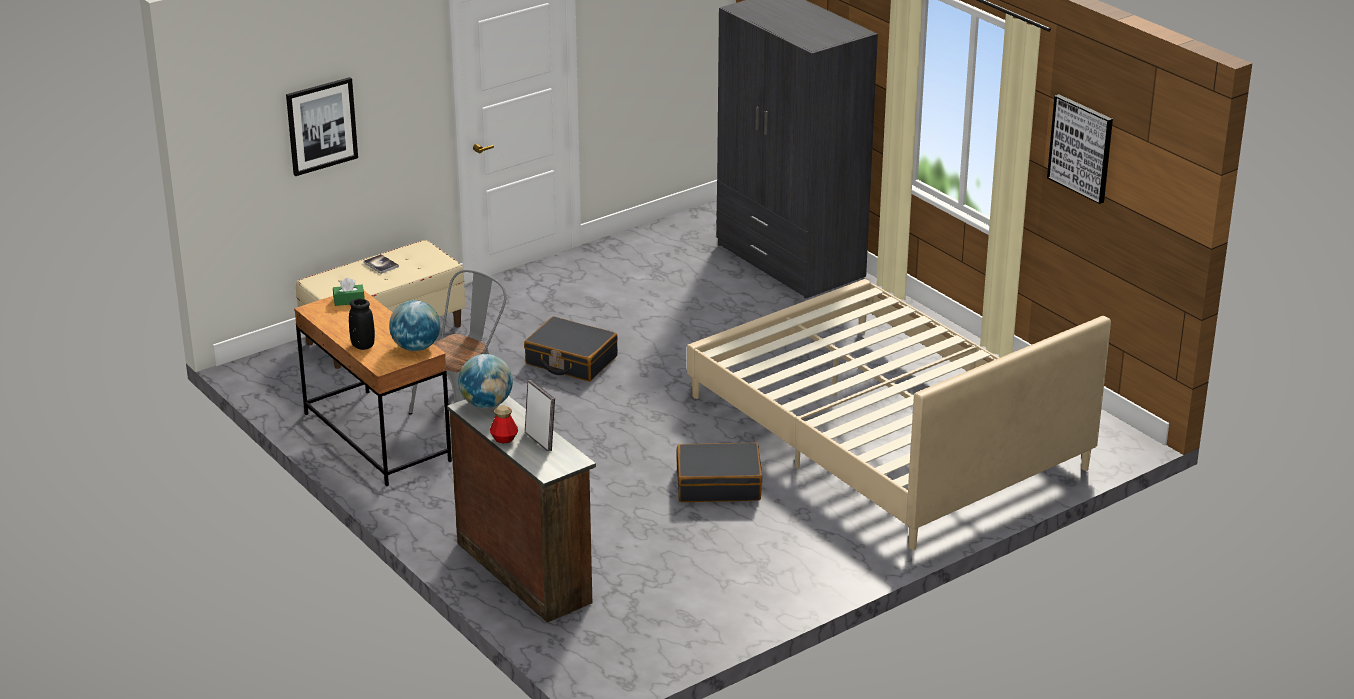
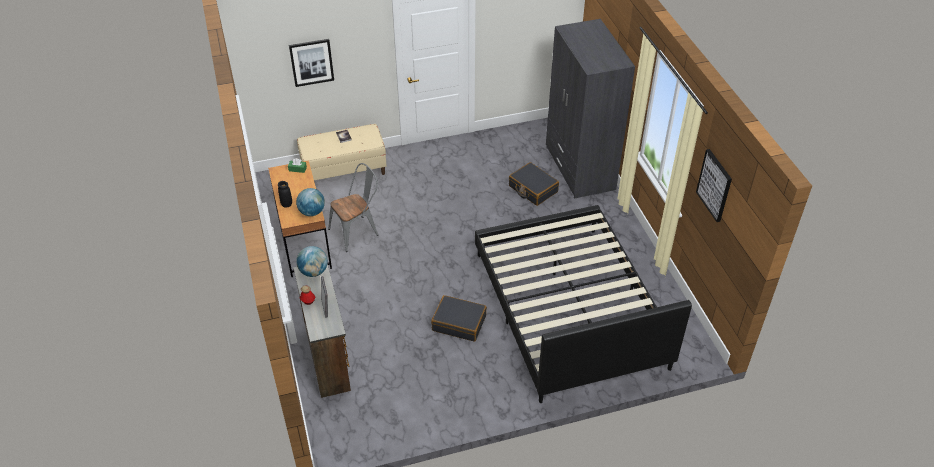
camera: 20 degrees right, 15 degrees up
(571, 360) = (427, 212): black suitcase -> black suitcase (533, 189)
(885, 432) = (568, 309): beige bed -> black bed

